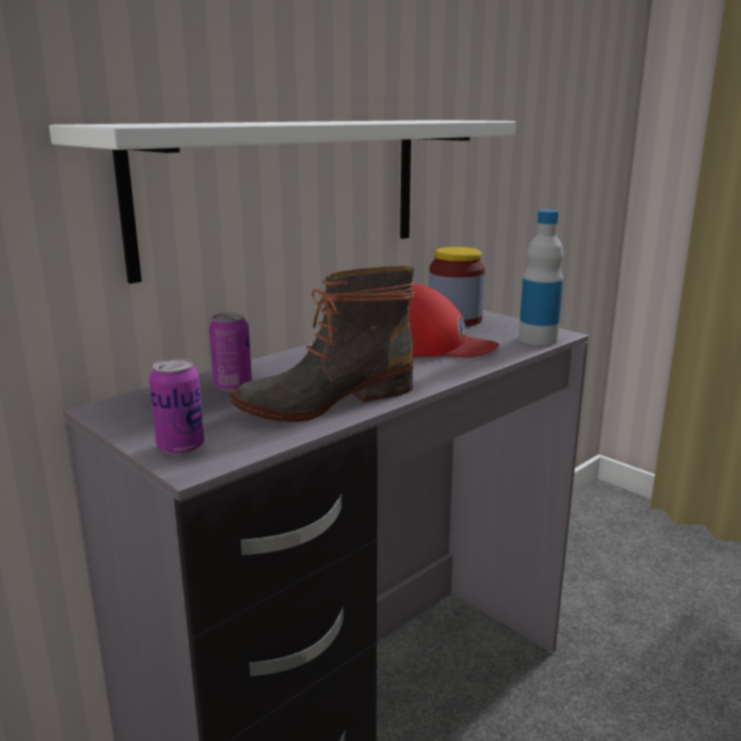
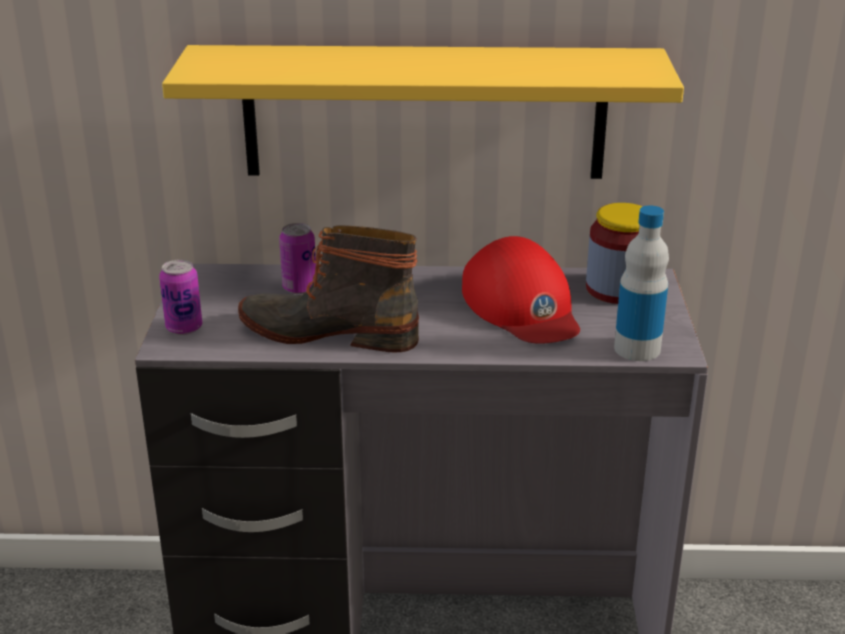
camera: 45 degrees right, 10 degrees up
(286, 191) = (424, 112): white shelf -> yellow shelf

